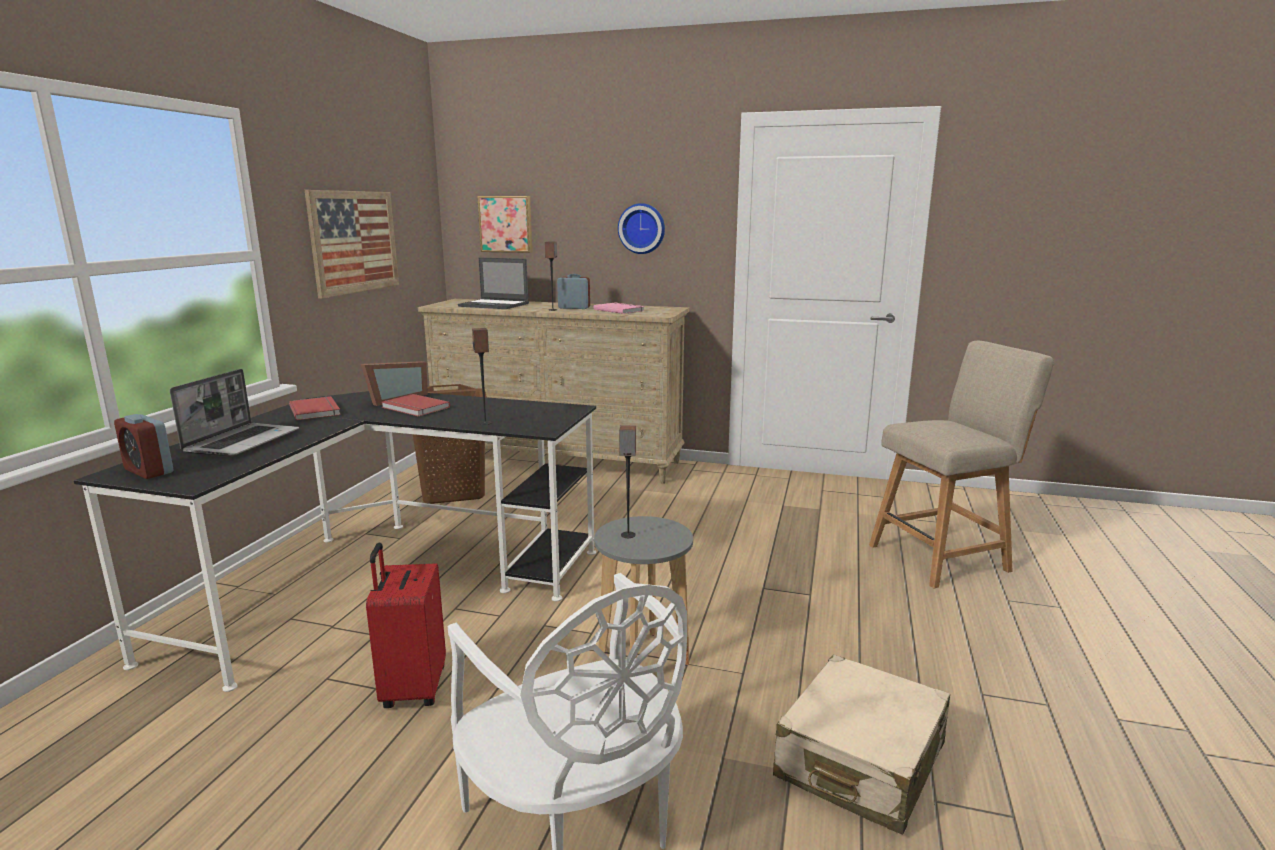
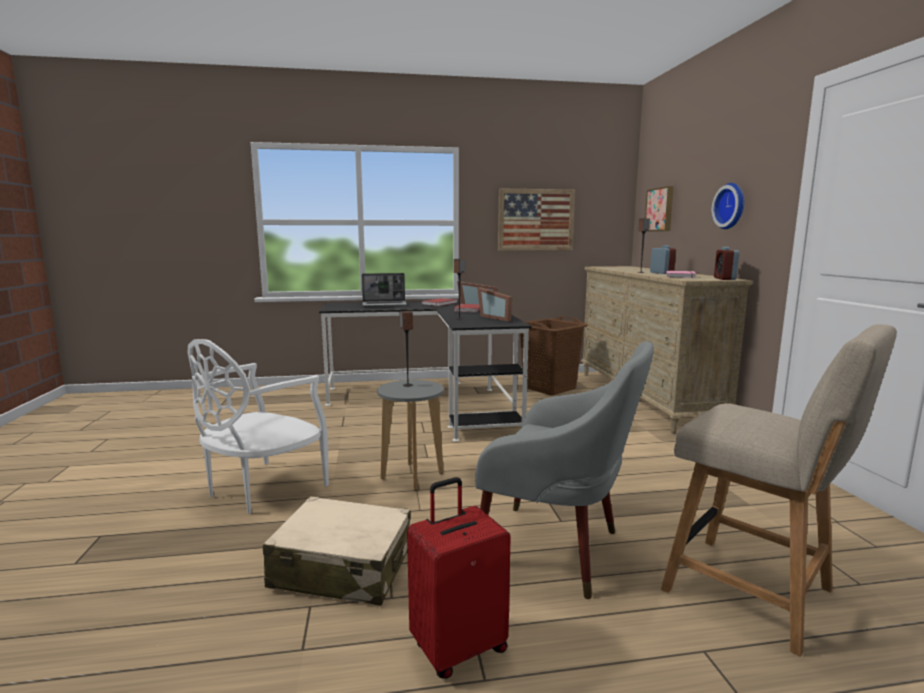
camera: 65 degrees right, 5 degrees down
(149, 471) = (340, 305): alarm clock -> alarm clock (724, 279)
(412, 689) = (345, 432): red suitcase -> red suitcase (458, 647)
(494, 305) = (627, 269): laptop -> none
(513, 407) = (497, 317): none -> picture frame
(863, 612) = (559, 550): none -> grey armchair

